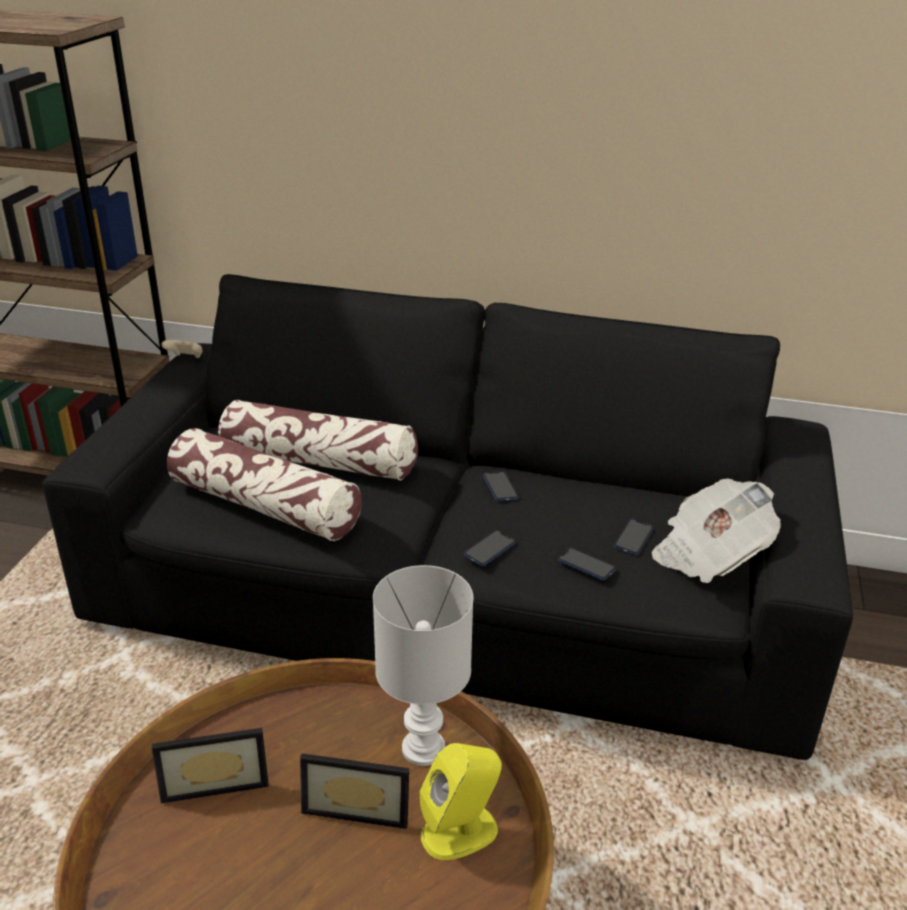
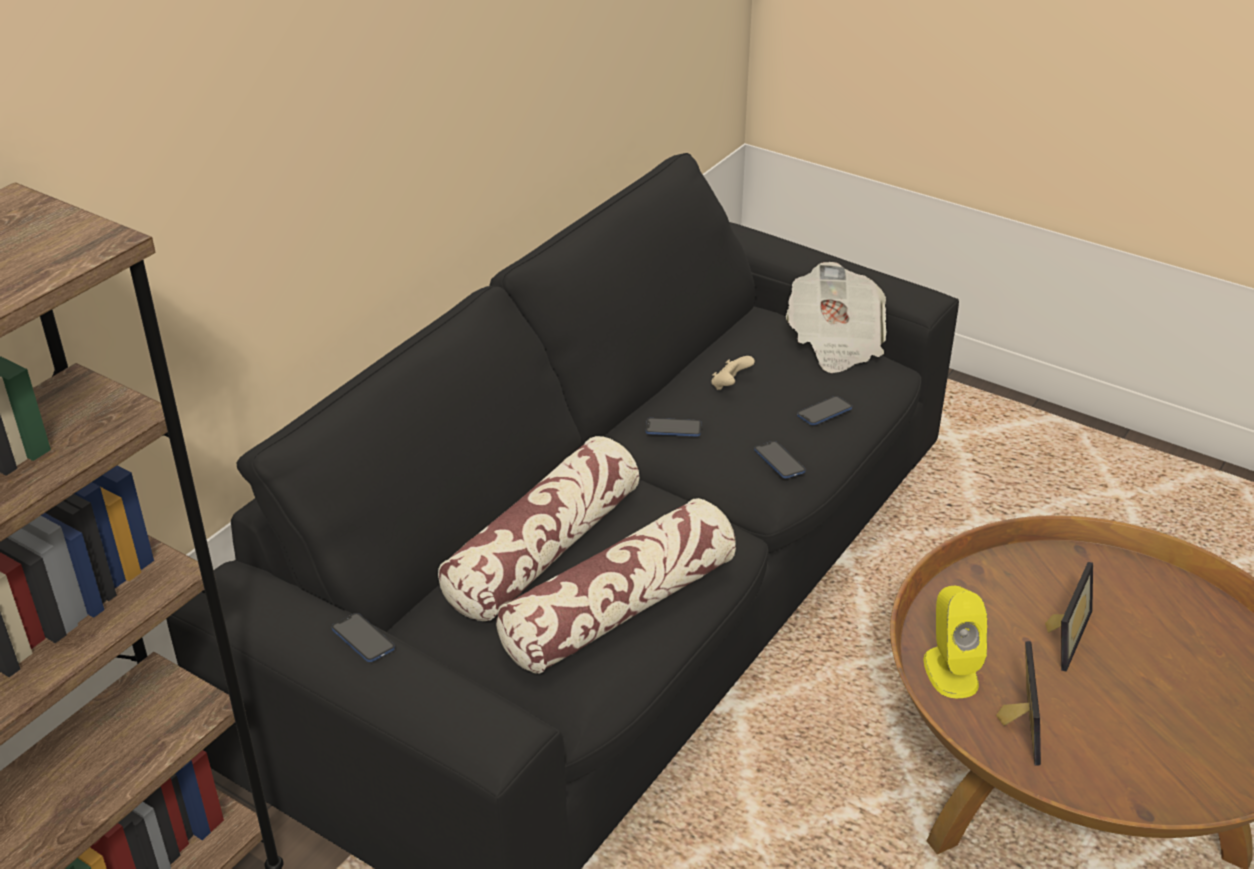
camera: 70 degrees left, 5 degrees up
(186, 359) = (251, 610): beige game controller -> beige game controller (730, 385)
(422, 747) = (1001, 583): white table lamp -> none
(460, 831) = (1097, 582): yellow speaker -> yellow speaker (950, 671)
(633, 538) = (794, 374): phone -> phone (363, 639)

